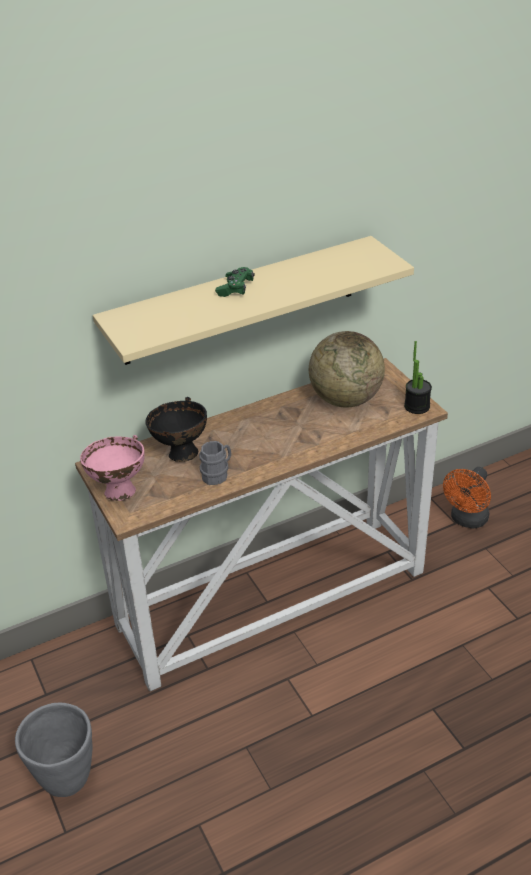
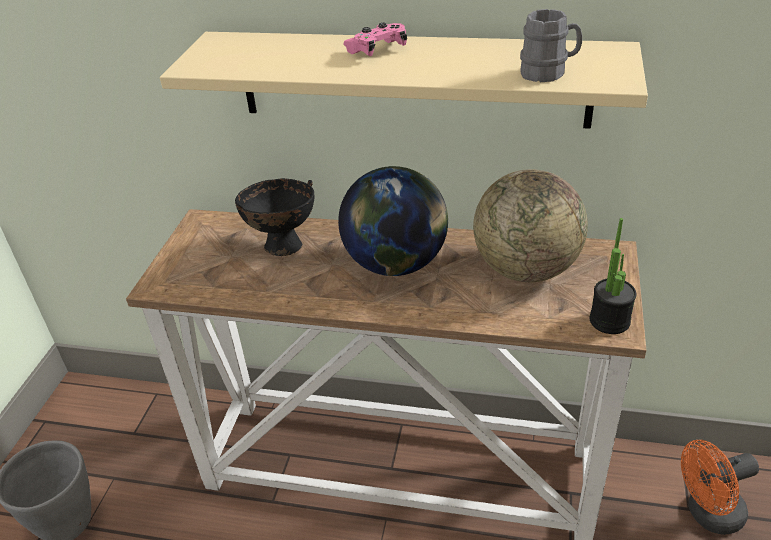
camera: 40 degrees right, 0 degrees up
(118, 491) = (183, 255): pink bowl -> none
(217, 474) = (288, 285): grey mug -> grey mug (549, 72)
(235, 289) = (377, 50): green game controller -> pink game controller
(268, 430) = (396, 263): none -> globe

